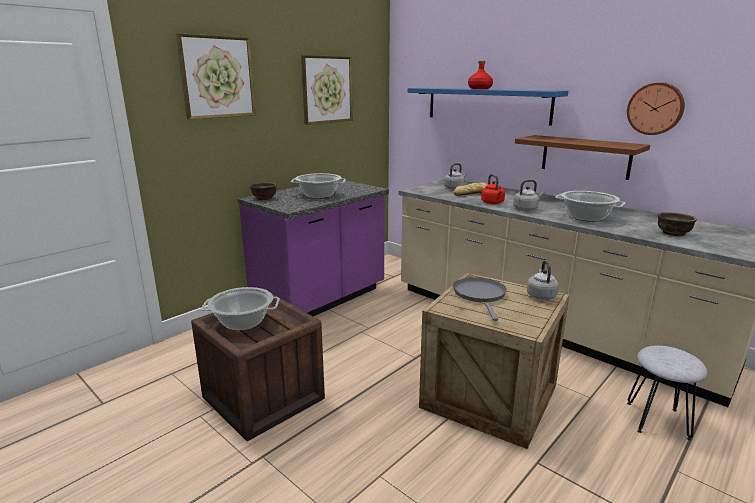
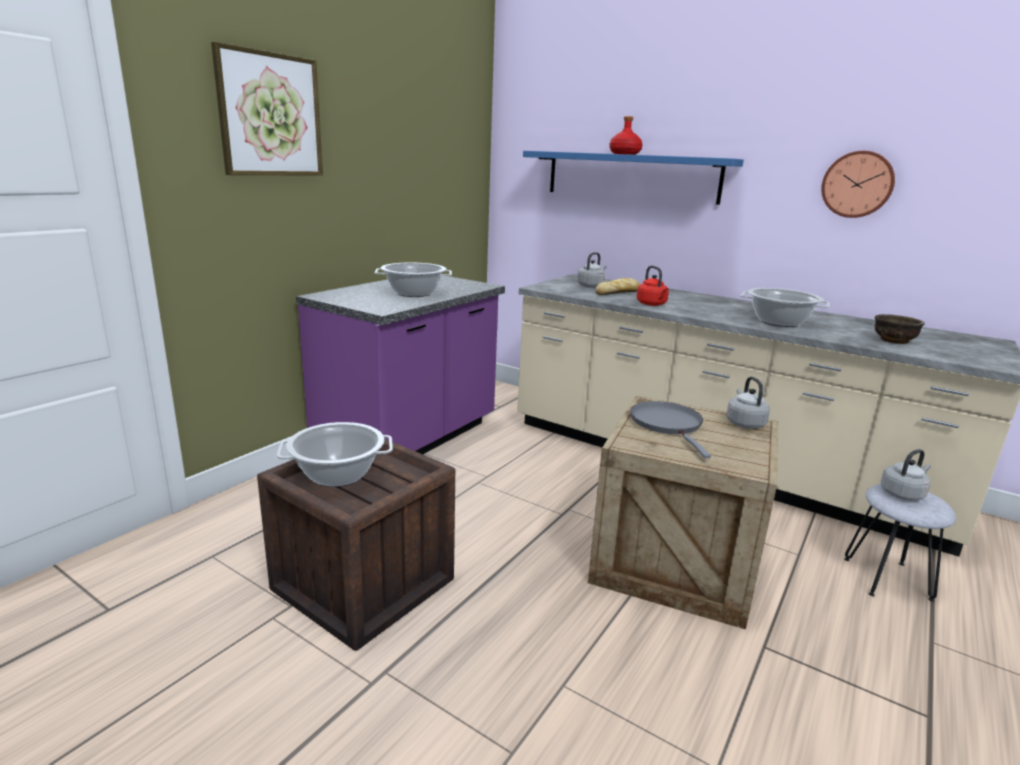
camera: 10 degrees left, 0 degrees up
(264, 198) = (336, 296): brown bowl -> none
(327, 89) = (415, 147): picture -> none
(526, 209) = (699, 311): grey kettle -> grey kettle (903, 494)
(585, 156) = (763, 245): brown shelf -> none

